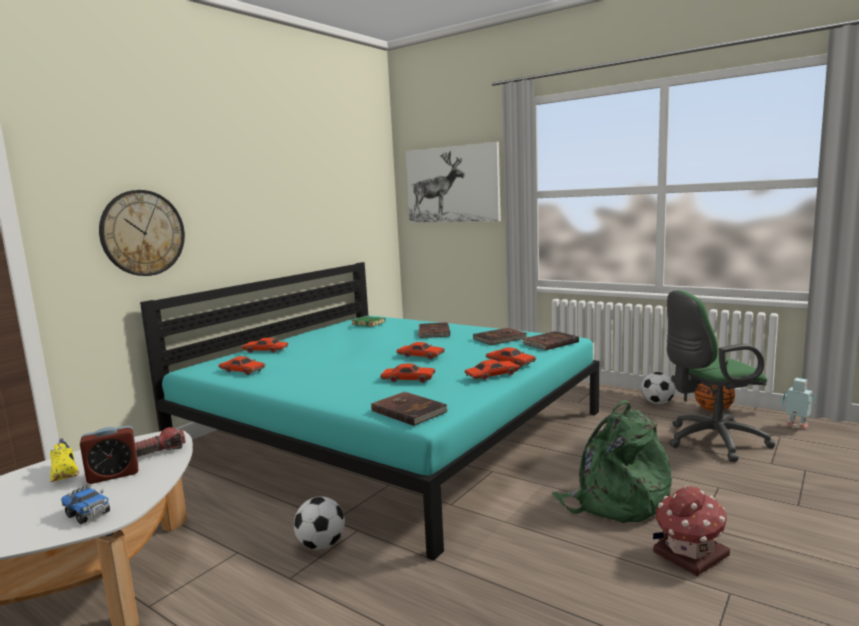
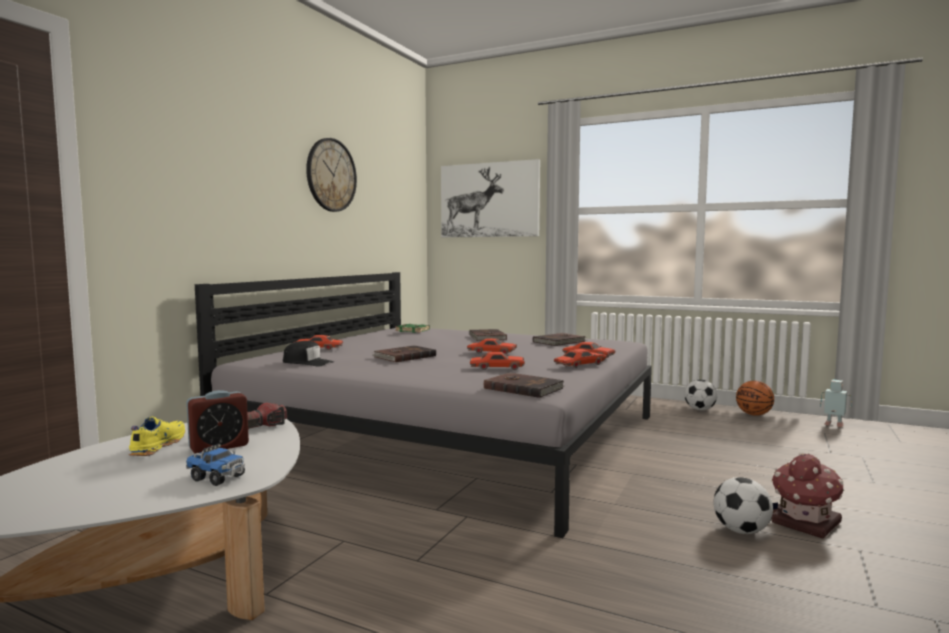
camera: 10 degrees left, 5 degrees down
(65, 473) = (157, 446): yellow shoe -> yellow shoe turned 135 degrees counterclockwise
(142, 233) = (201, 210): wall clock -> wall clock (331, 175)
(242, 371) = (307, 362): red toy car -> black cap
(321, 545) = (435, 530): football -> football (741, 531)
(390, 431) = (451, 435): turquoise bed -> grey bed
(549, 343) = (611, 344): brown book -> brown book (404, 356)
(615, 502) = (710, 485): green backpack -> none
(710, 441) = (766, 437): green office chair -> none

